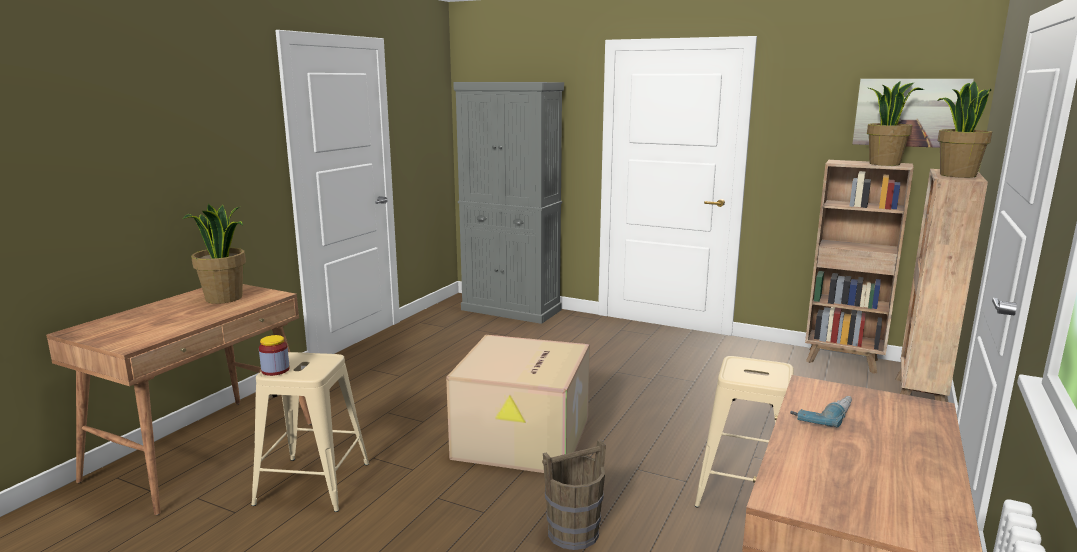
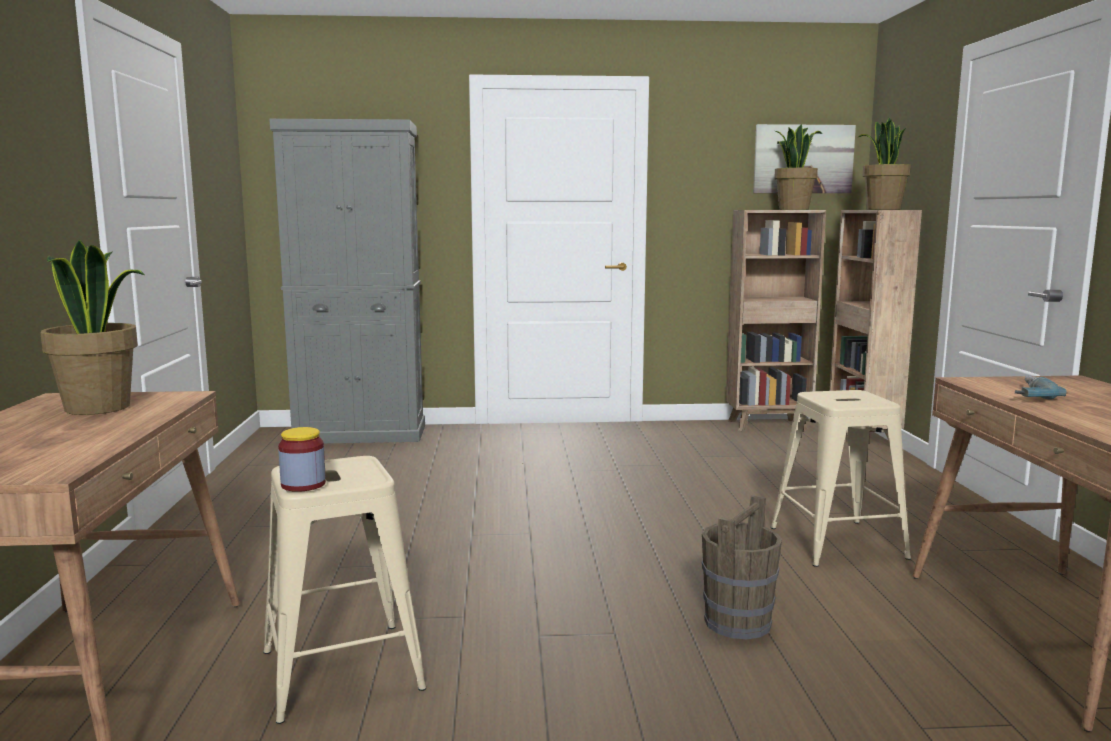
camera: 30 degrees left, 5 degrees down
(523, 439) = (558, 553): cardboard box -> none

